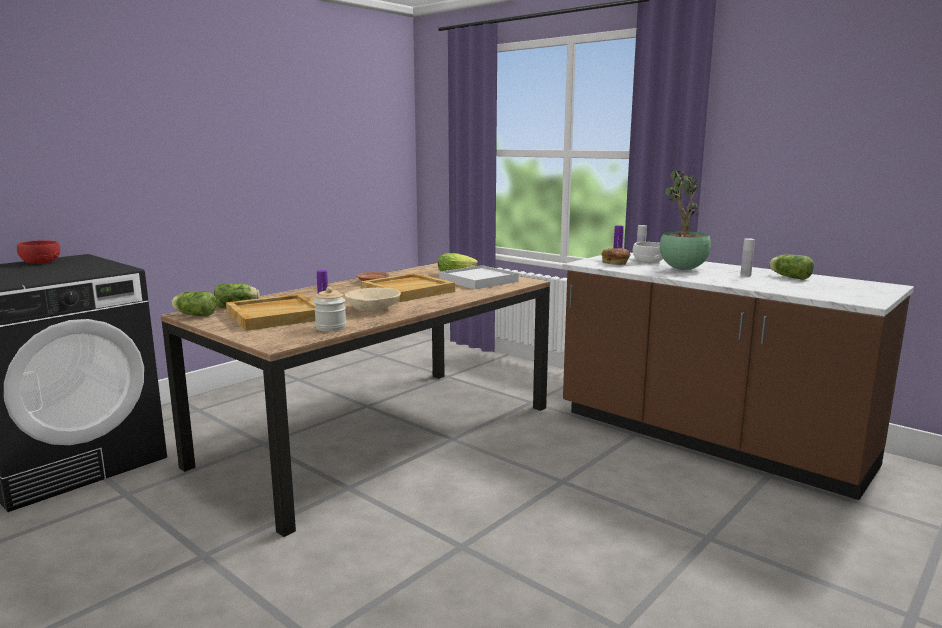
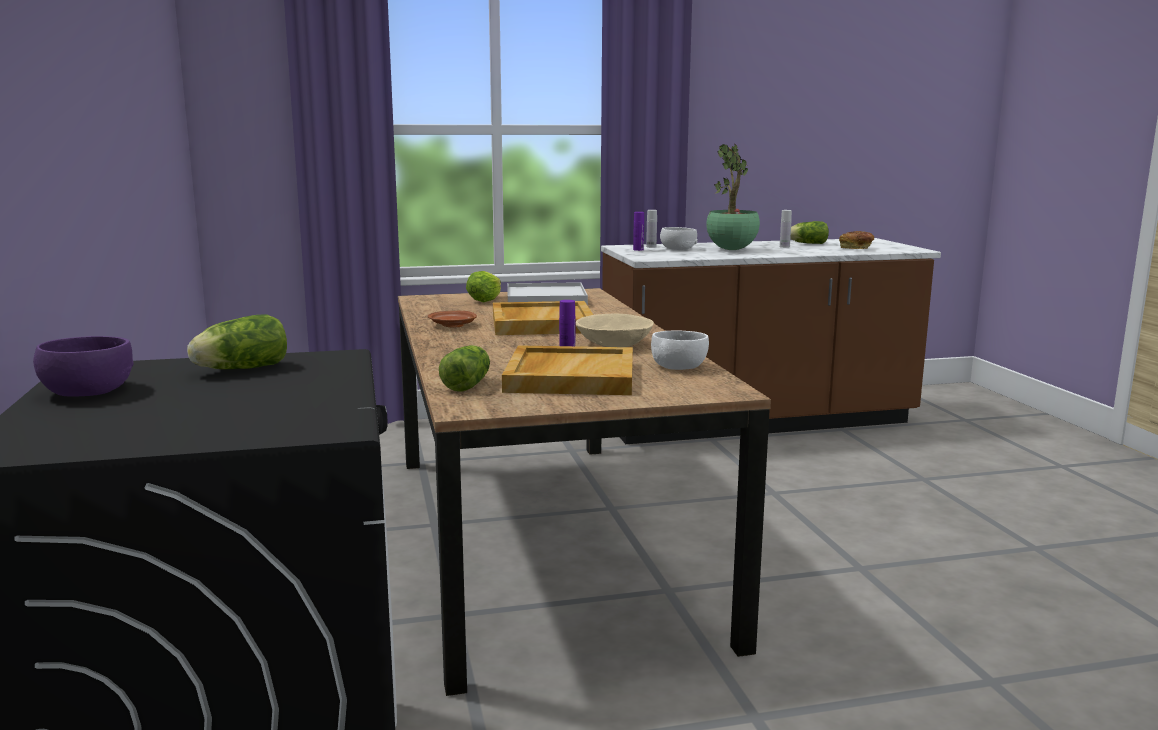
camera: 55 degrees left, 0 degrees up
(40, 262) = (88, 391): red bowl -> purple bowl
(194, 315) = (480, 406): lettuce -> lettuce (239, 369)
(331, 327) = (679, 366): jar -> white bowl
(615, 263) = (669, 254): bread -> bread (856, 248)

